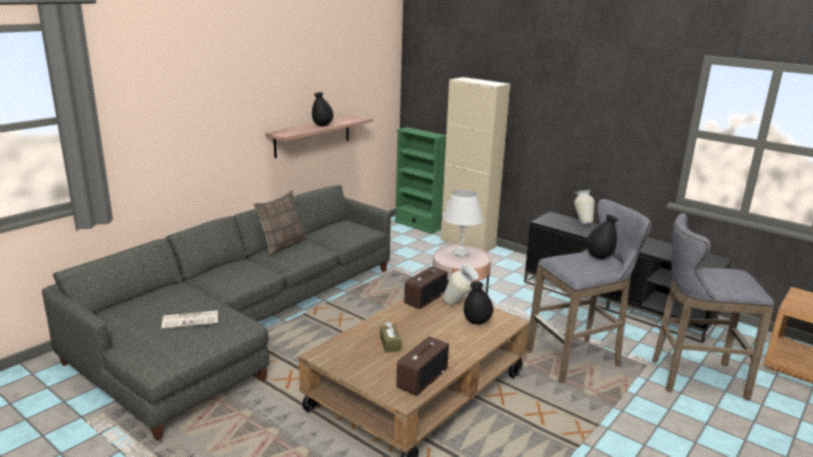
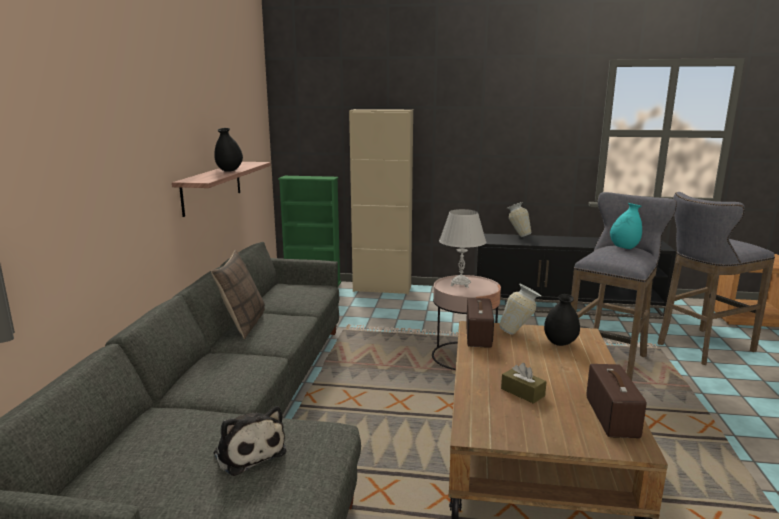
camera: 30 degrees left, 5 degrees down
(191, 320) = (248, 451): newspaper -> plush toy
(599, 257) = (624, 248): black vase -> turquoise vase

